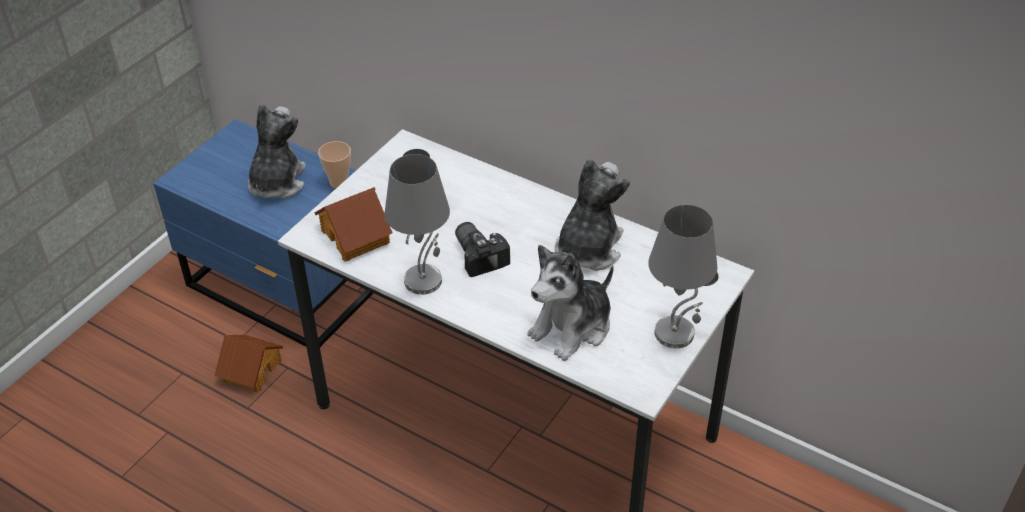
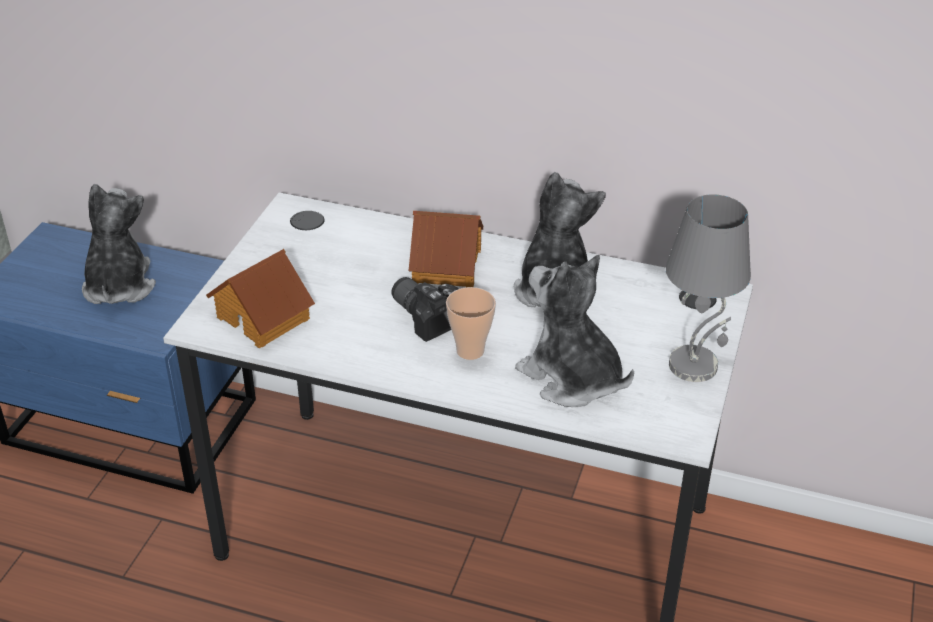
camera: 15 degrees left, 5 degrees down
(251, 370) = (114, 530): toy house -> toy house (445, 265)
(339, 183) = (198, 275): cup -> cup (470, 351)
(423, 280) = (367, 354): grey table lamp -> none
(572, 327) = (571, 378): plush toy -> plush toy turned 105 degrees clockwise

